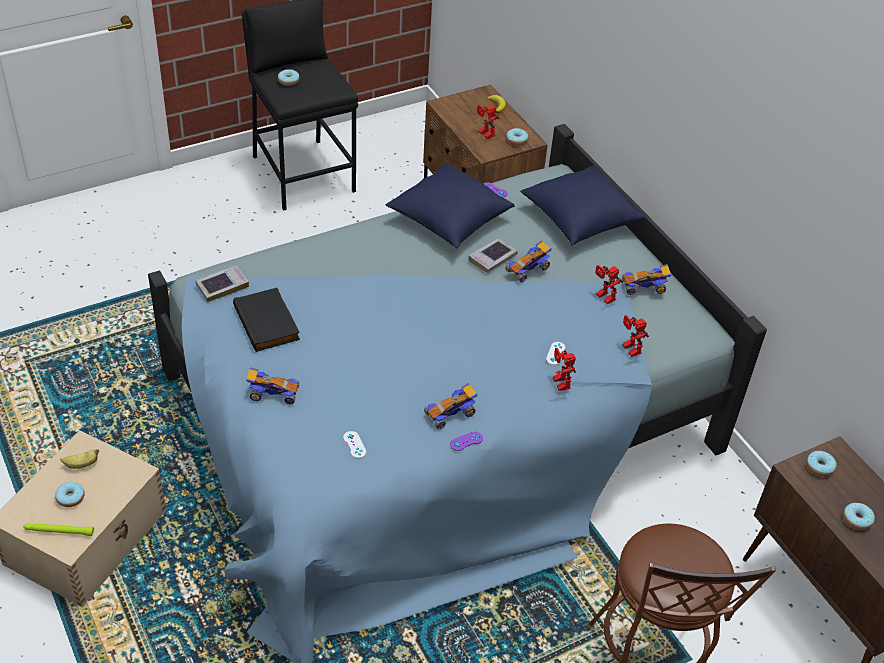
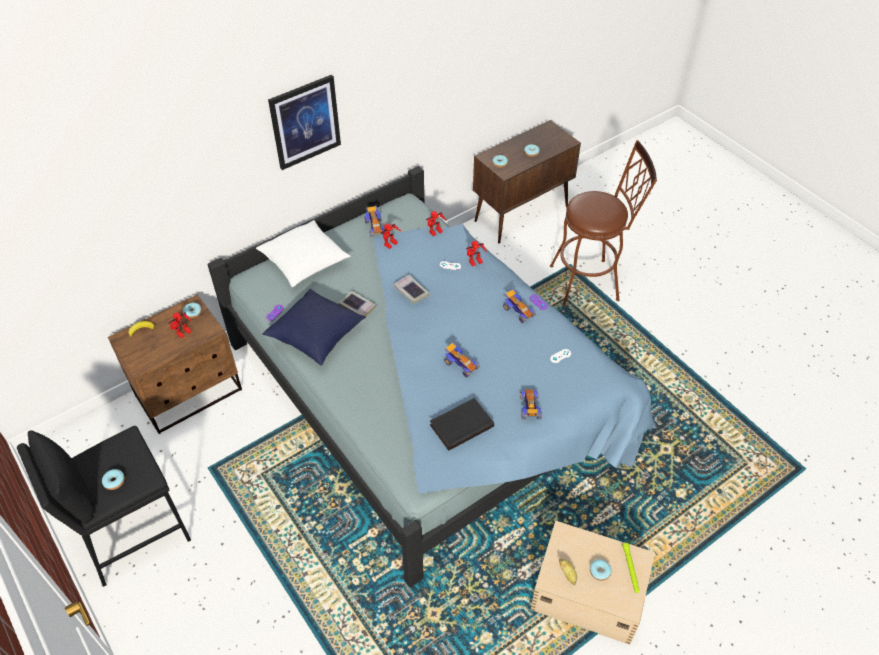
camera: 95 degrees left, 5 degrees up
(222, 286) = (427, 464): book -> book (411, 291)
(528, 269) = (369, 284): toy car -> toy car (460, 365)
(580, 219) = (305, 263): blue pillow -> white pillow
(693, 90) = (305, 122): none -> picture

